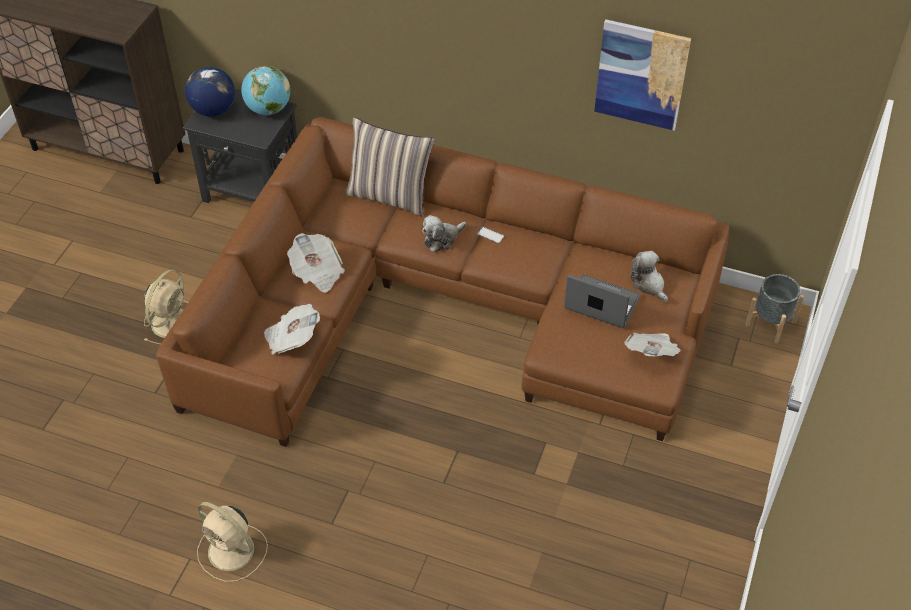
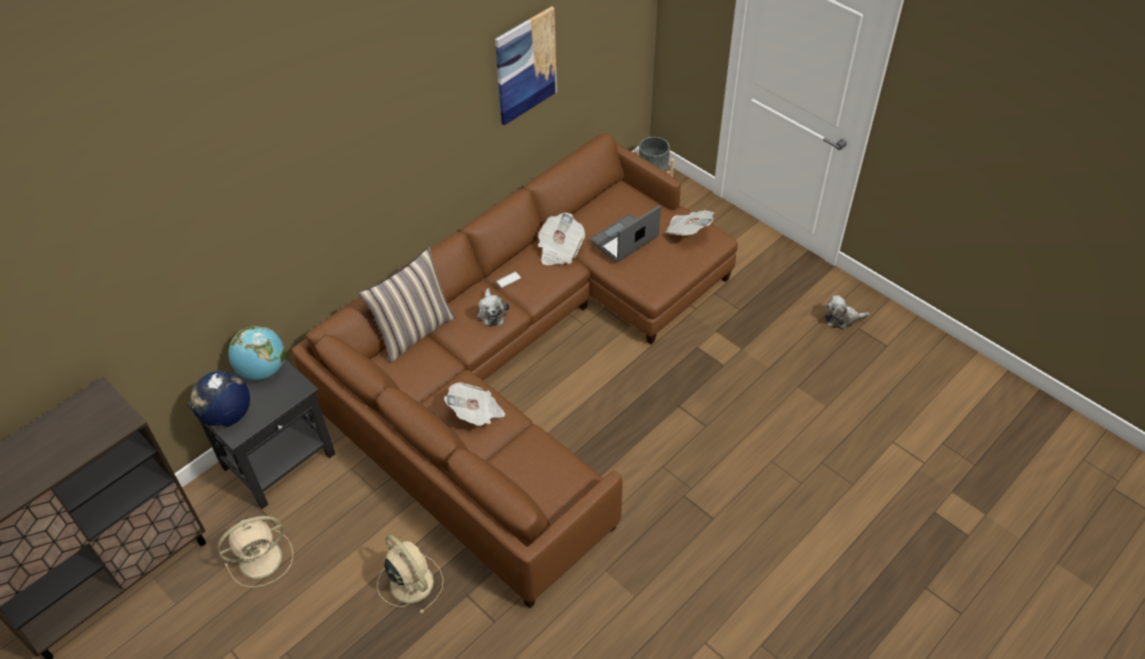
camera: 65 degrees left, 0 degrees up
(232, 552) = (711, 604): beige fan -> beige fan (262, 558)
(292, 338) = (546, 456): newspaper -> newspaper (559, 250)
(648, 284) = (619, 207): plush toy -> plush toy (842, 319)

